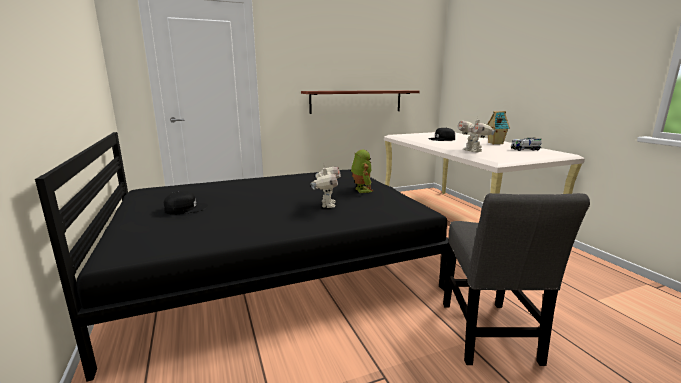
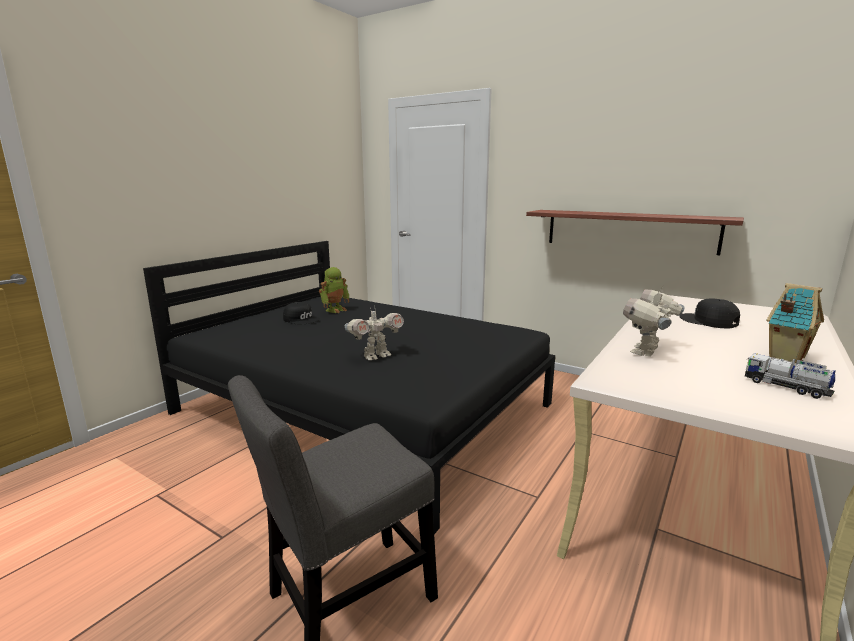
camera: 55 degrees right, 0 degrees up
(361, 190) = (455, 357): toy robot -> toy robot (335, 309)

